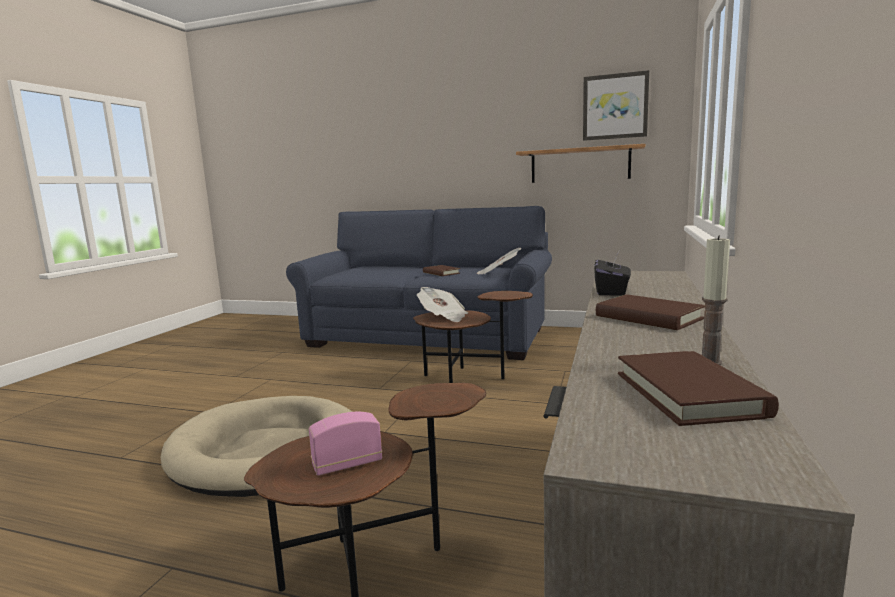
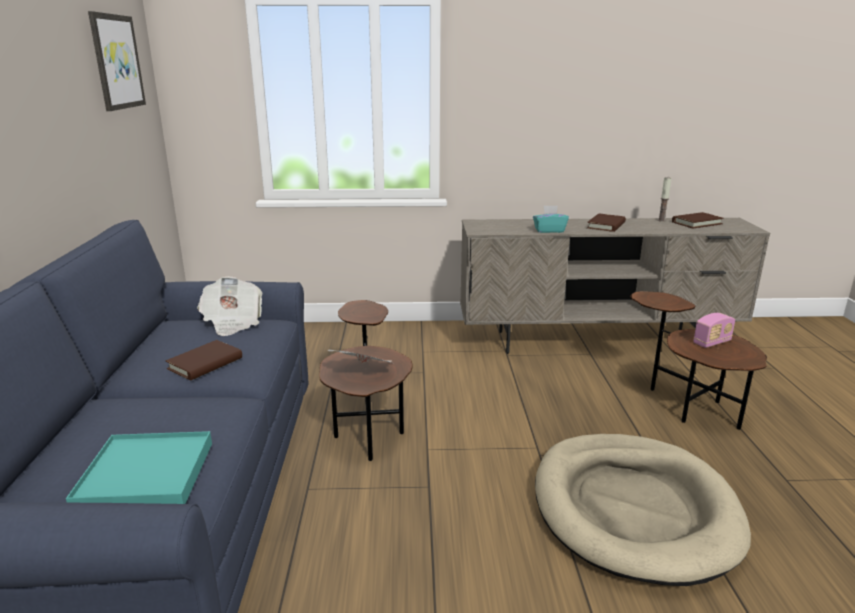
camera: 110 degrees left, 10 degrees up
(347, 464) = (712, 342): radio -> radio turned 75 degrees counterclockwise
(348, 273) = (146, 475): none -> turquoise tray
(580, 165) = (110, 148): shelf -> none
(611, 291) = (549, 230): black tissue box -> turquoise tissue box

